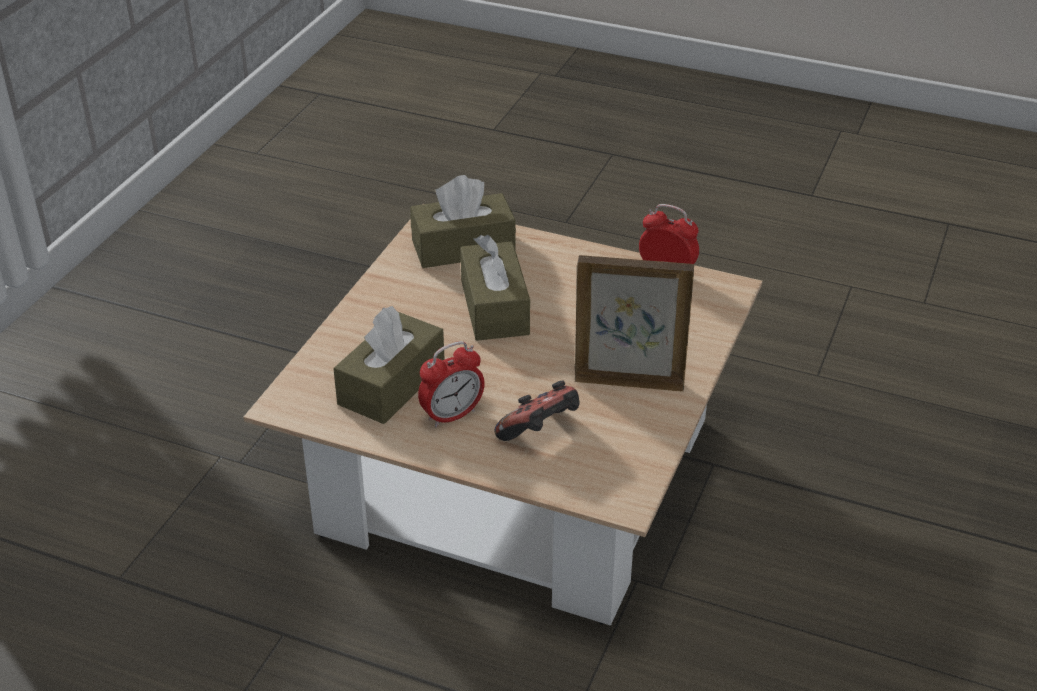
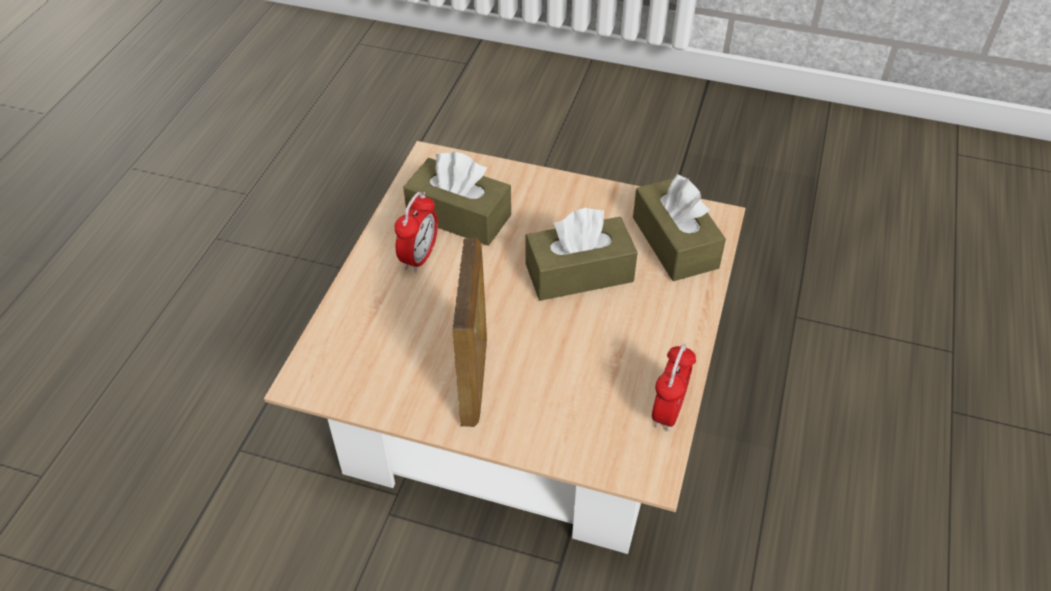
camera: 85 degrees right, 10 degrees up
(452, 415) = (419, 257): alarm clock -> alarm clock turned 120 degrees counterclockwise
(541, 432) = (396, 318): game controller -> none

